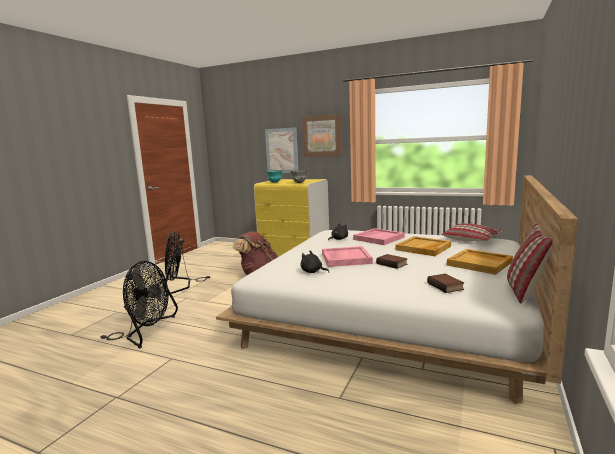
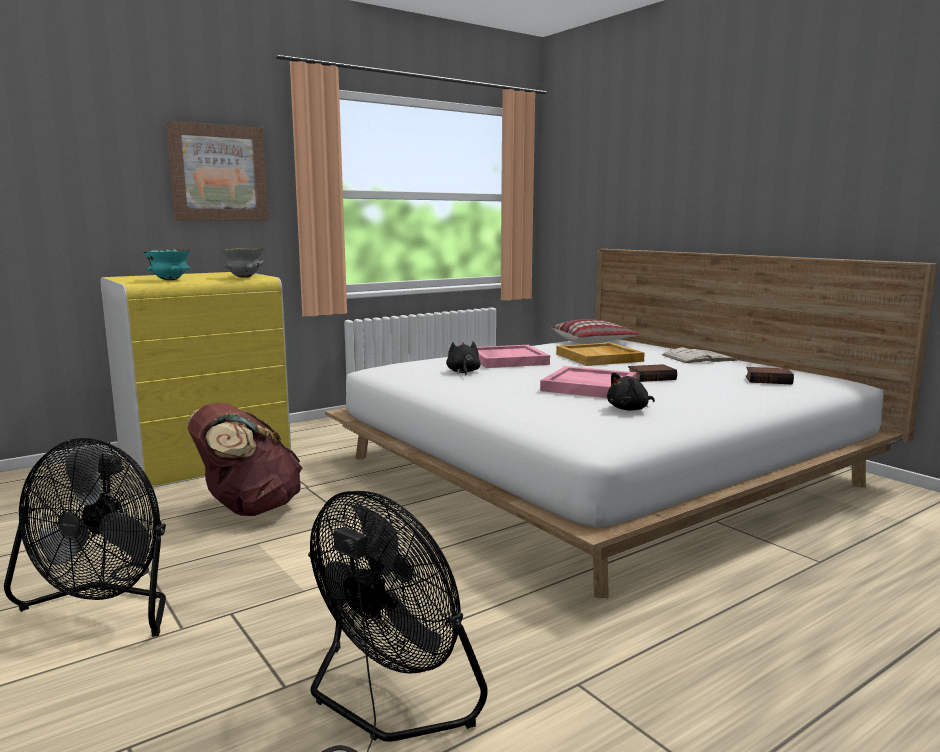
camera: 60 degrees left, 0 degrees up
(281, 150) = (104, 202): picture -> none
(480, 263) = (698, 358): beige tray -> white book
(524, 291) = (799, 369): pillow -> none

